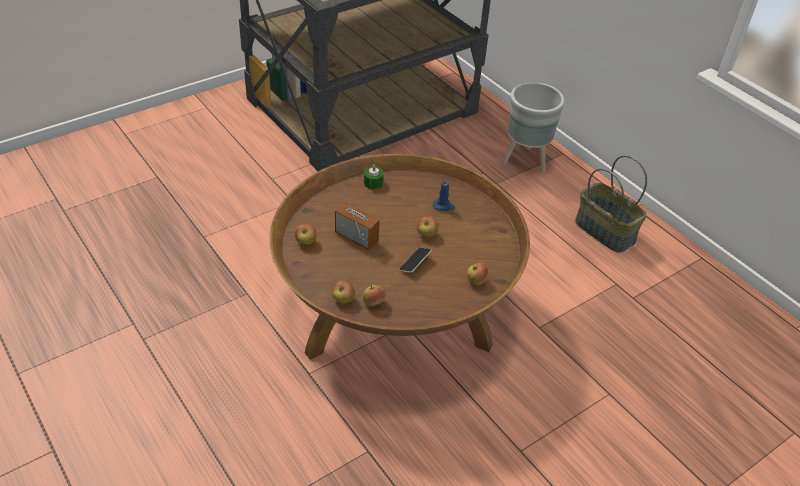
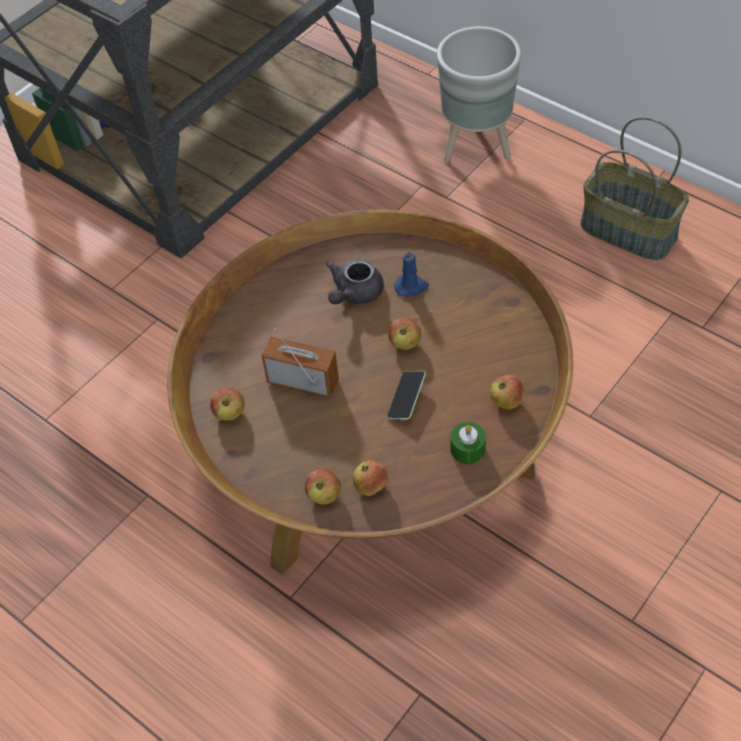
camera: 10 degrees left, 10 degrees up
(373, 183) = (292, 278): green candle -> green candle (467, 449)
(407, 200) = (354, 294): none -> grey teapot

